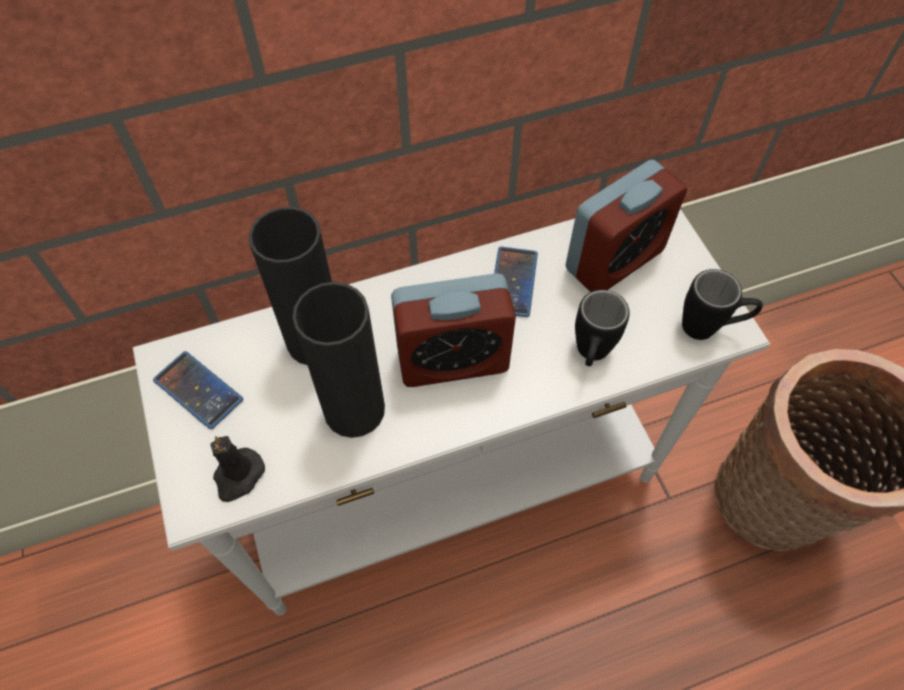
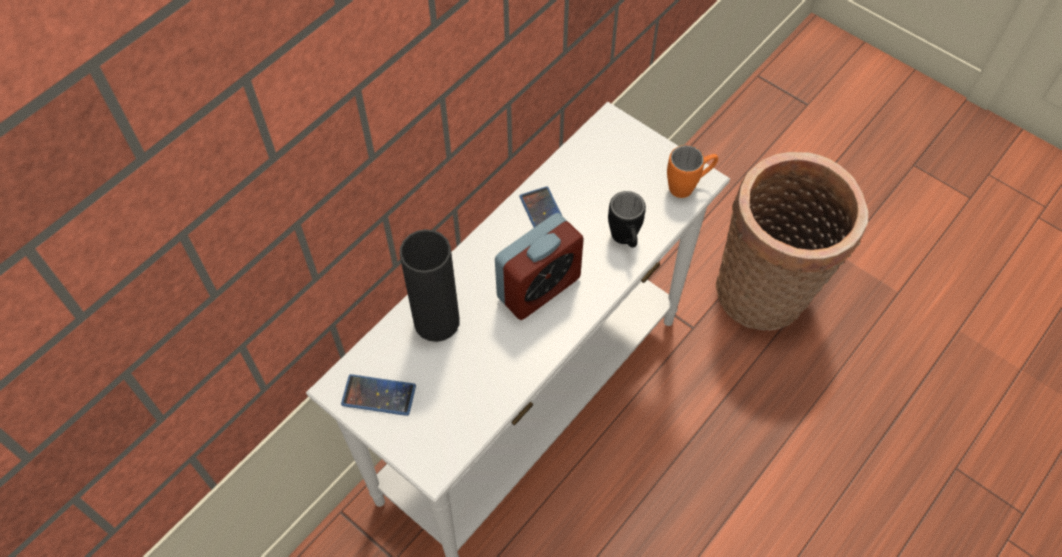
camera: 30 degrees left, 0 degrees up
(238, 476) = (449, 434): black candle -> none
(354, 410) = (496, 353): black vase -> none
(614, 260) = (601, 168): alarm clock -> none
(709, 328) = (688, 186): black mug -> orange mug

